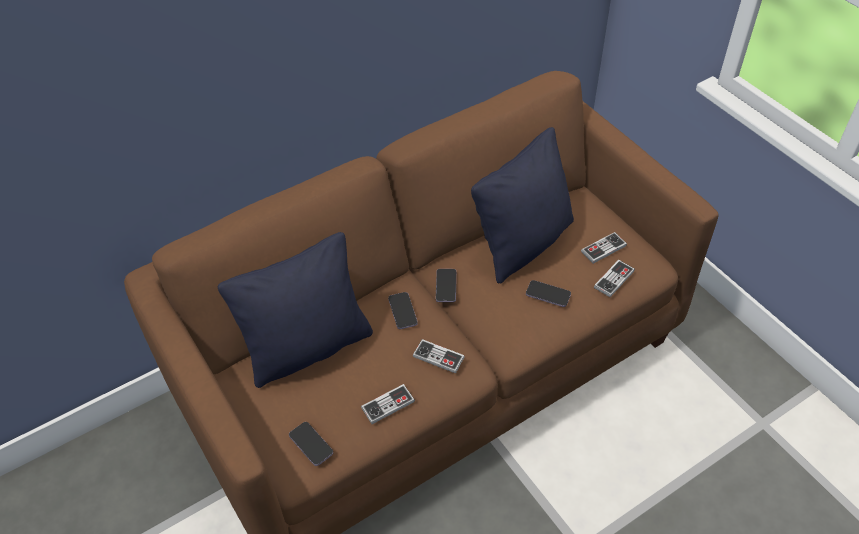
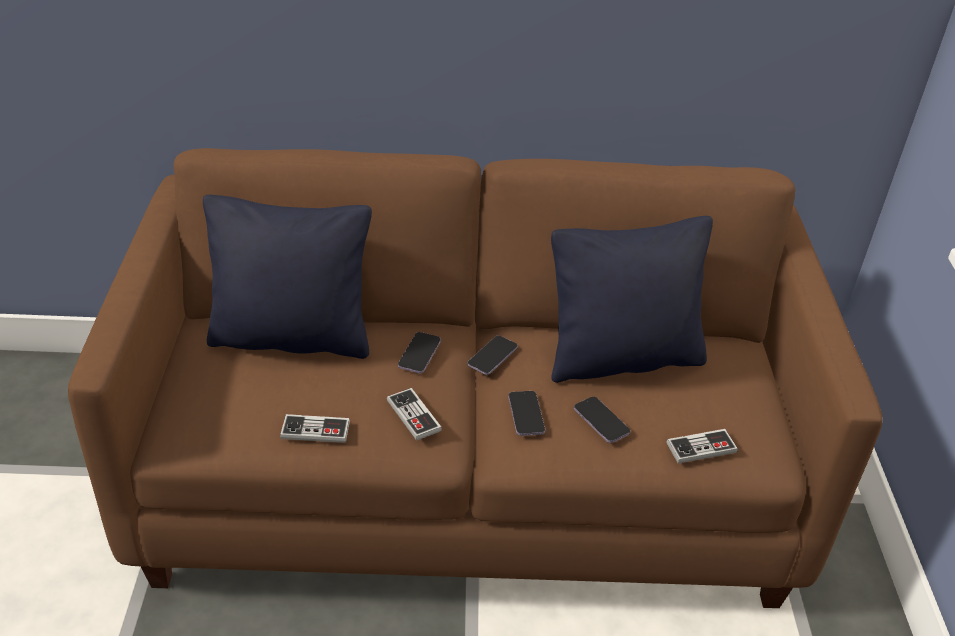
camera: 30 degrees right, 10 degrees down
(311, 444) = (205, 423): phone -> phone (526, 415)
(603, 249) = (717, 410): game controller -> none

